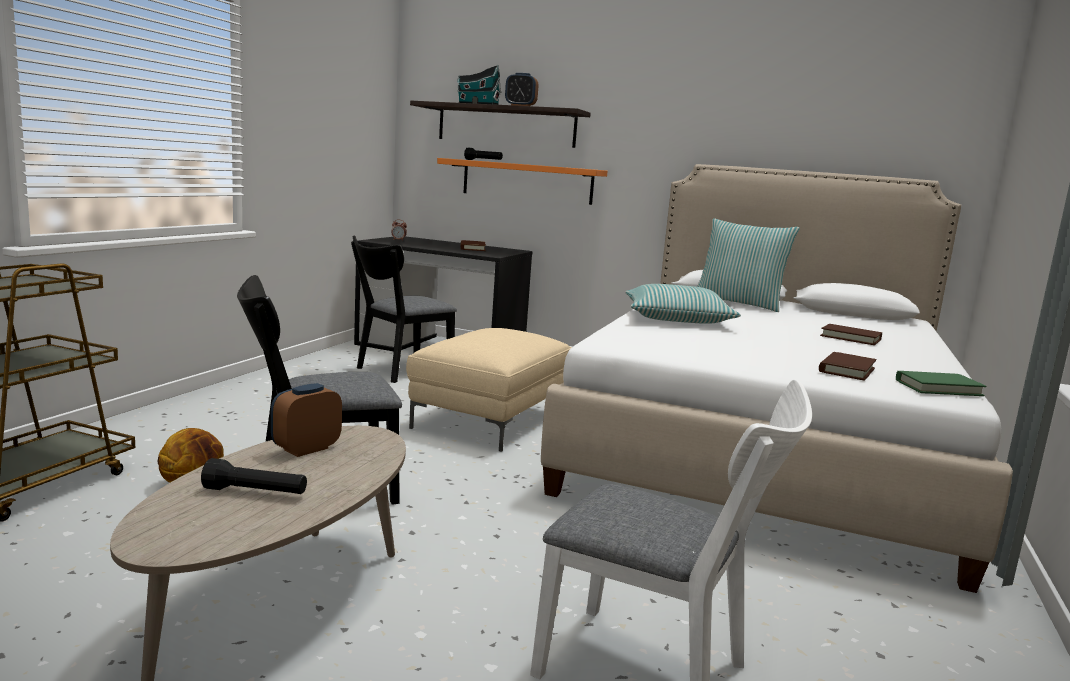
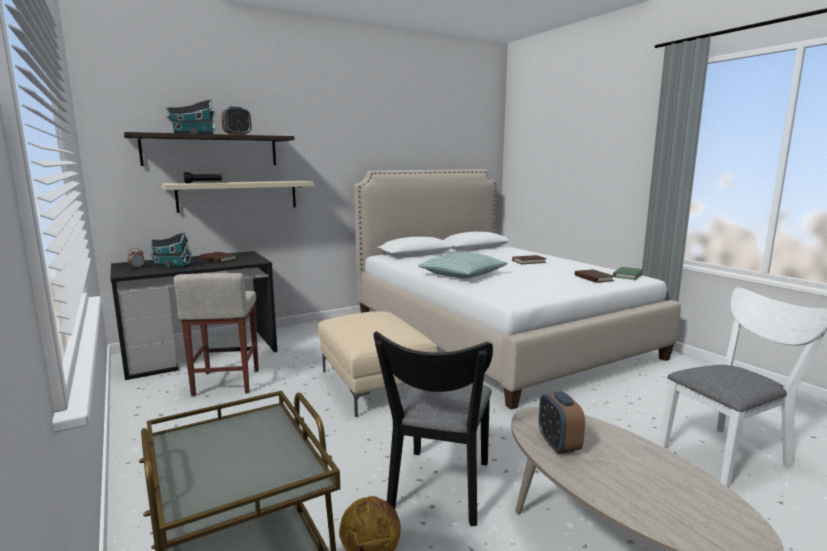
camera: 50 degrees left, 0 degrees up
(255, 493) = (645, 483): black flashlight -> none
(399, 370) = (226, 383): black chair -> beige stool
(423, 243) = (171, 265): none -> toy house
(527, 181) = (238, 196): orange shelf -> beige shelf
(739, 303) = (433, 256): pillow -> none

